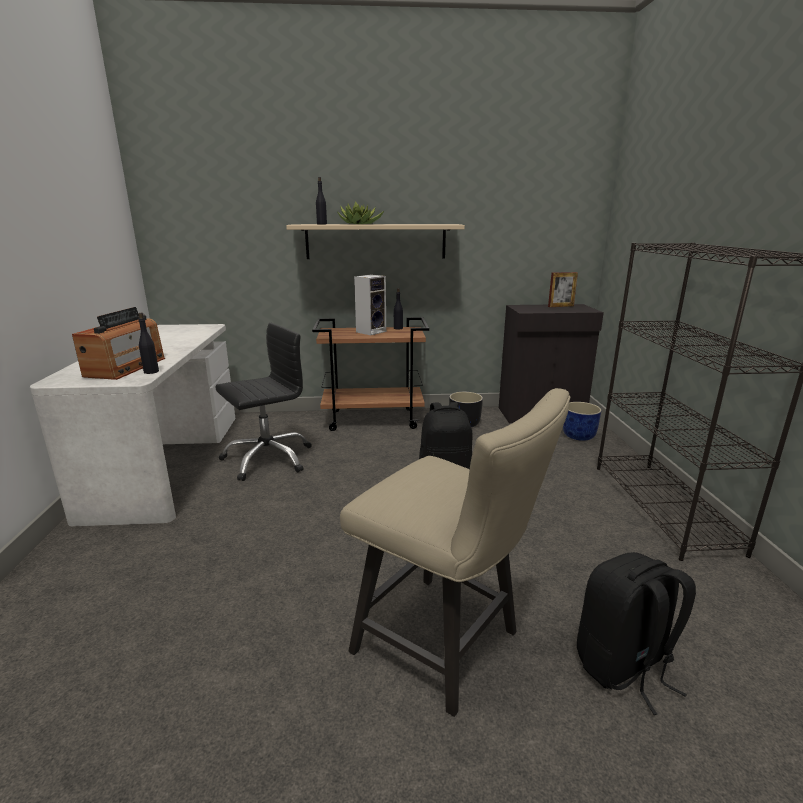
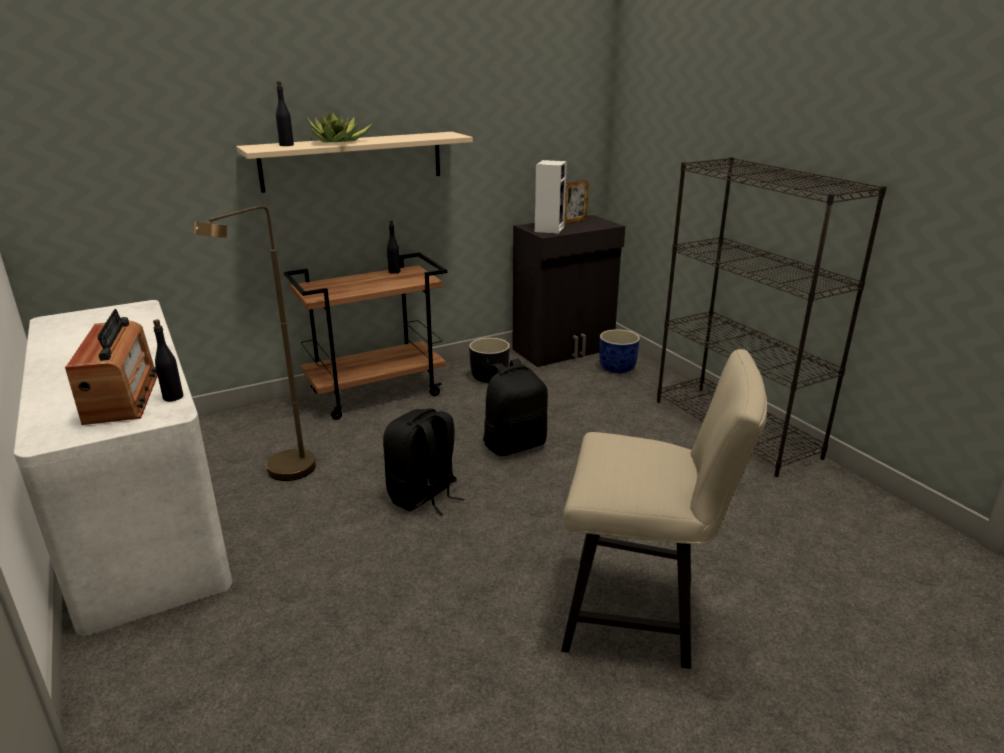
camera: 25 degrees left, 5 degrees up
(268, 458) = (283, 475): black office chair -> brown floor lamp
(371, 331) = (366, 281): speaker -> speaker (549, 229)
(624, 667) = (787, 581): black backpack -> black backpack (424, 496)

